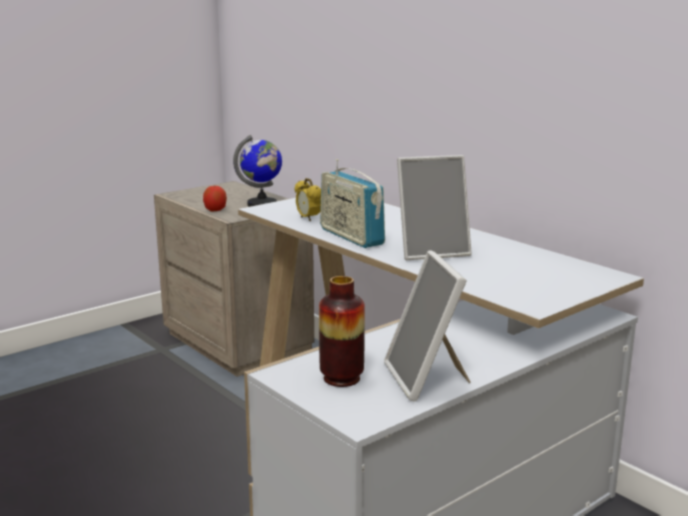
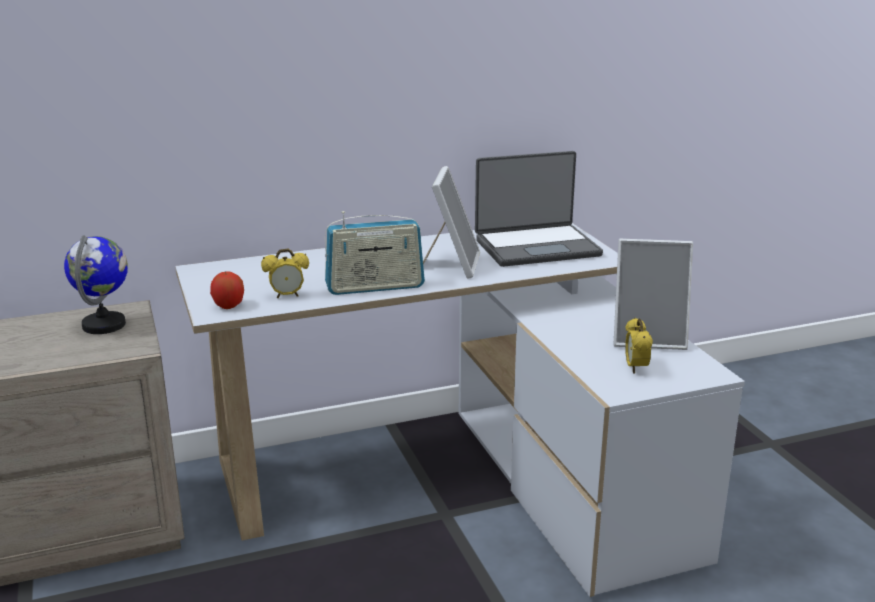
camera: 70 degrees left, 5 degrees up
(215, 210) = (86, 356): apple -> apple (228, 306)
(341, 378) = (635, 368): vase -> alarm clock
(526, 274) = (536, 247): none -> laptop

